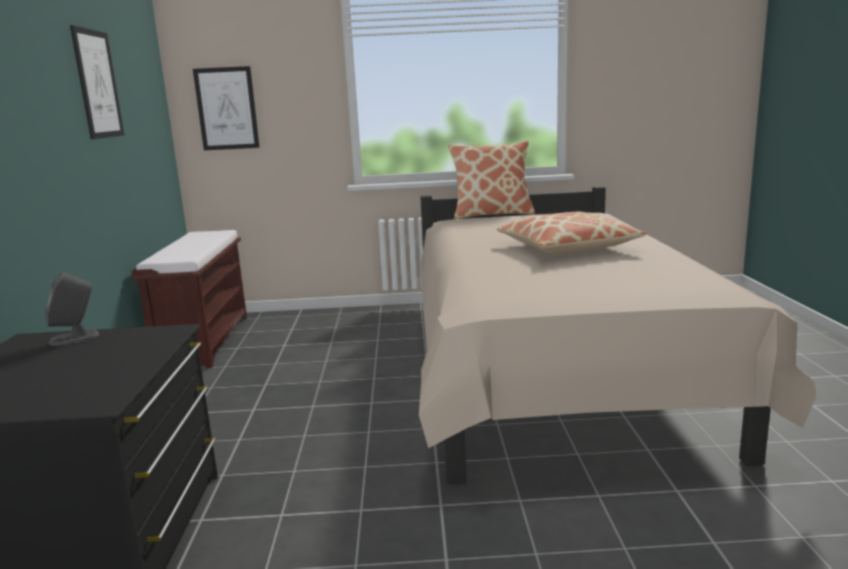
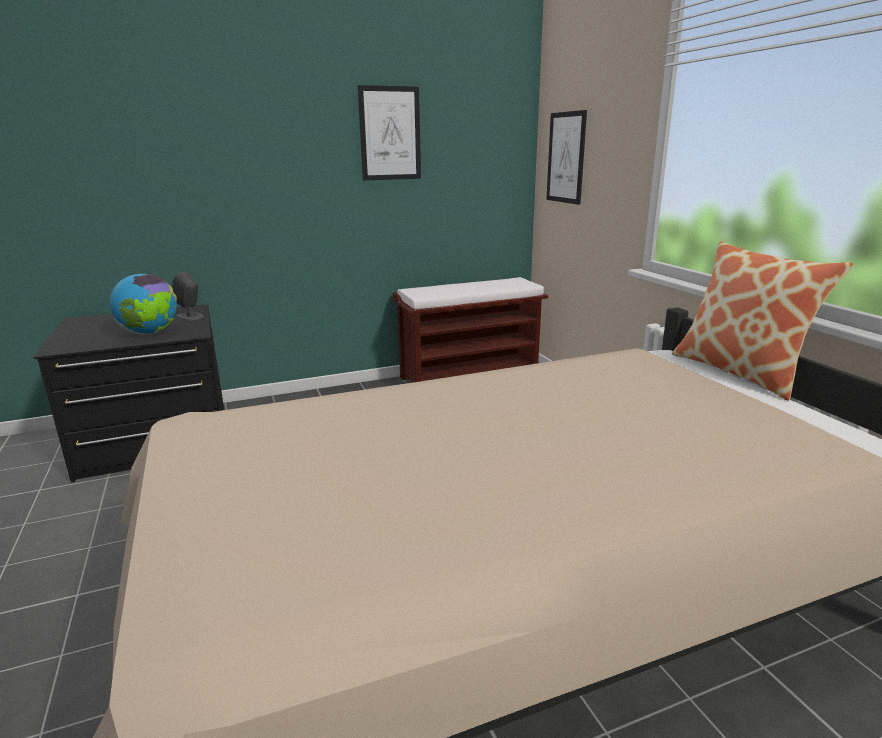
camera: 70 degrees right, 5 degrees up
(122, 353) = (150, 333): none -> globe
(567, 247) = (491, 444): pillow -> none

